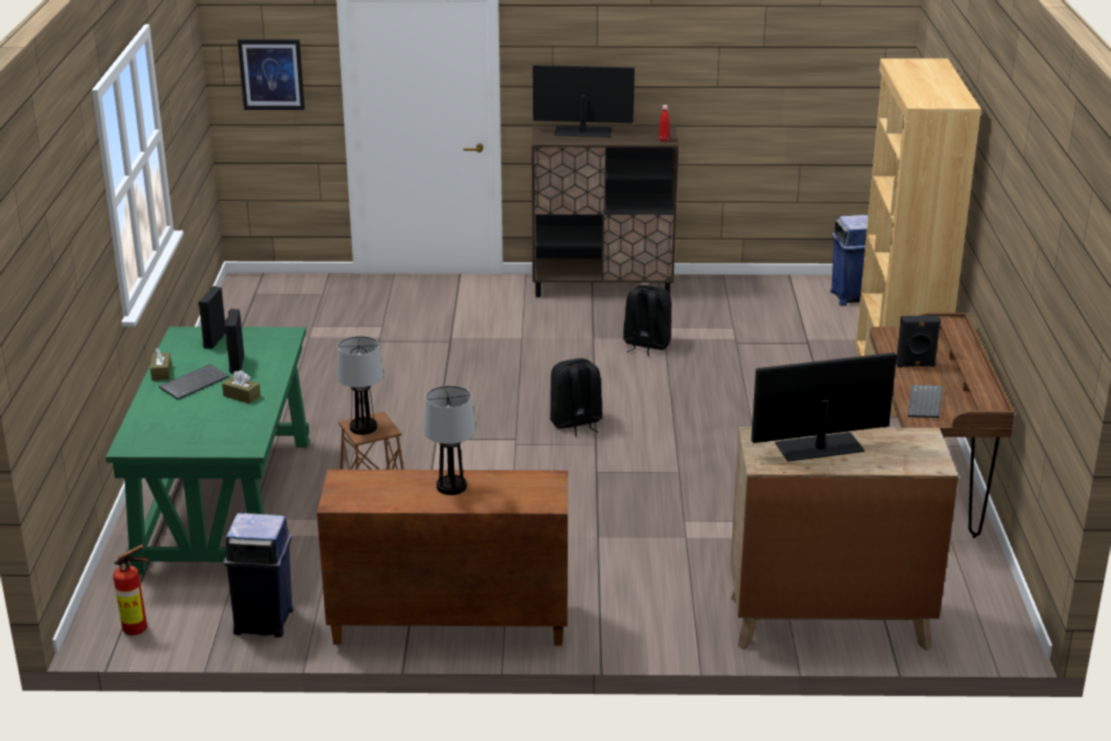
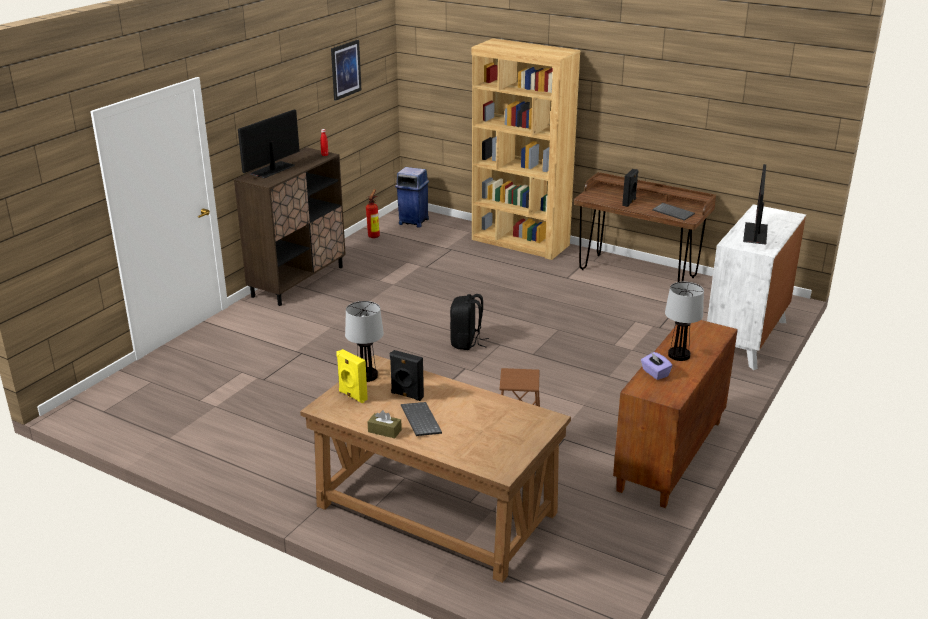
camera: 60 degrees left, 0 degrees up
(139, 629) = (586, 596): fire extinguisher -> fire extinguisher (374, 235)
(213, 340) = (352, 396): black speaker -> yellow speaker
(225, 503) = (436, 509): green desk -> brown desk
(242, 396) = (464, 404): brown tissue box -> none
(265, 621) = (617, 530): blue trash can -> none
(271, 74) = (53, 209): picture -> picture (345, 69)
(363, 427) = (518, 381): table lamp -> table lamp (366, 375)
(390, 480) = (655, 373): none -> purple tissue box
(646, 344) = (394, 292): black backpack -> none
(829, 623) = (746, 338): brown dresser -> white dresser

